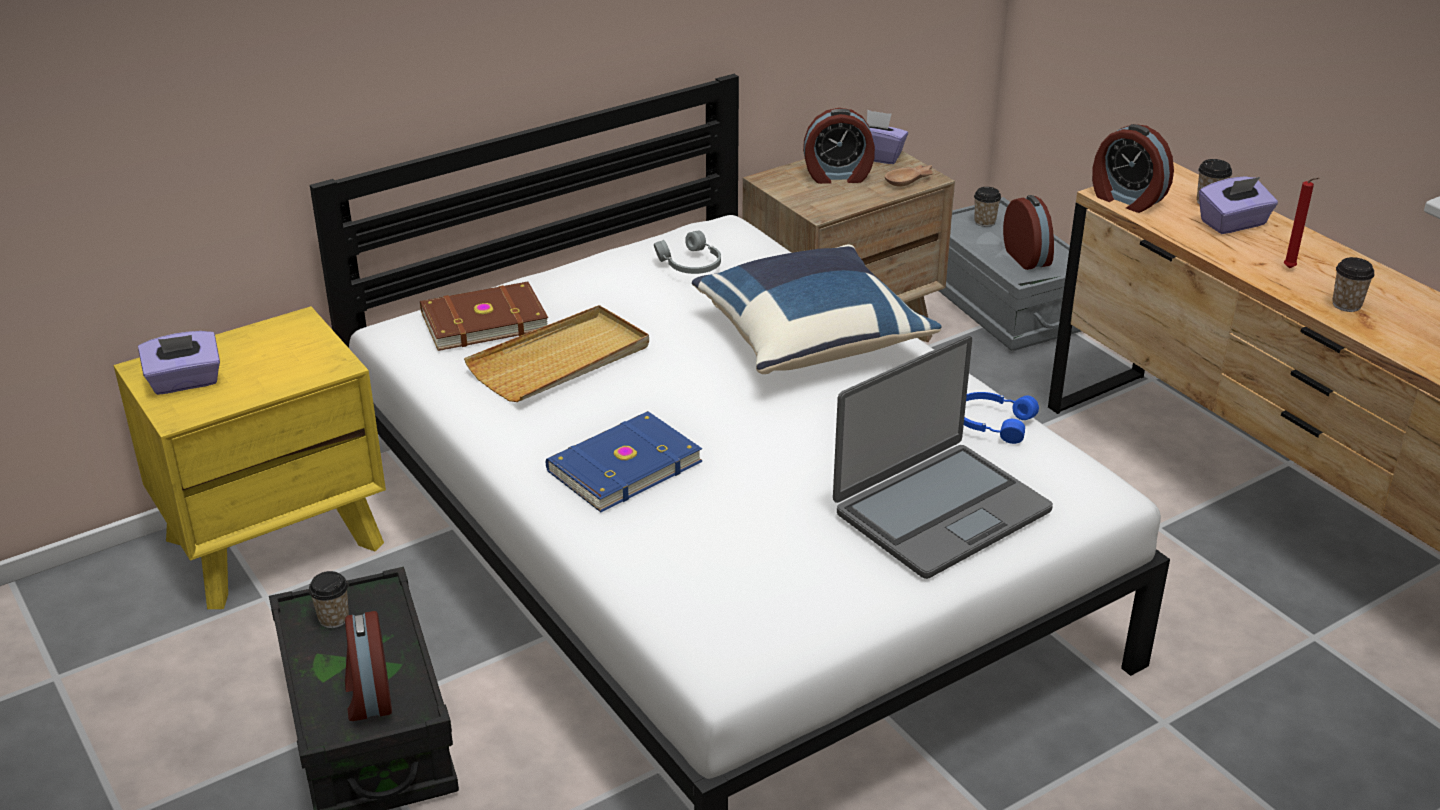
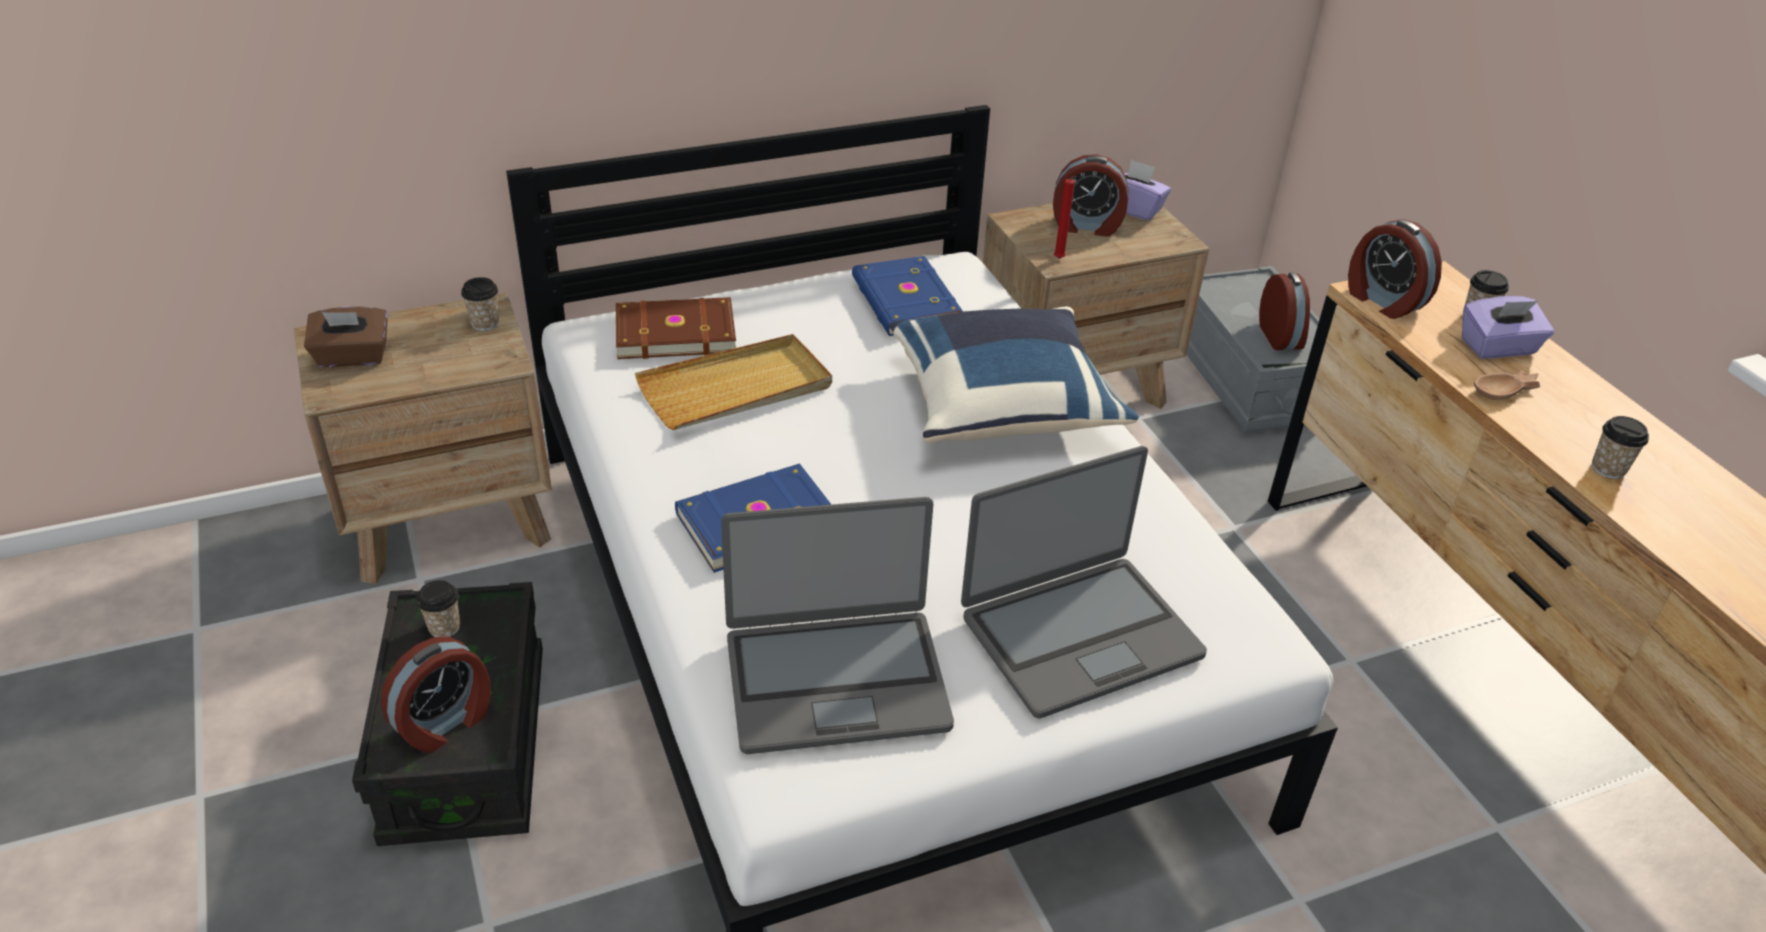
camera: 10 degrees right, 5 degrees up
(185, 382) = (352, 357): purple tissue box -> brown tissue box
(276, 541) = (450, 519): yellow nightstand -> brown nightstand
(368, 696) = (445, 722): alarm clock -> alarm clock turned 135 degrees counterclockwise
(690, 265) = (904, 302): grey headphones -> blue book
(742, 578) = (836, 680): none -> laptop
(910, 180) = (1161, 241): brown bowl -> brown bowl (1507, 391)
(984, 222) = (1245, 291): cup -> cup (485, 323)
(992, 423) = (1169, 536): blue headphones -> none
(1290, 269) = (1551, 413): red candle -> red candle (1059, 259)

